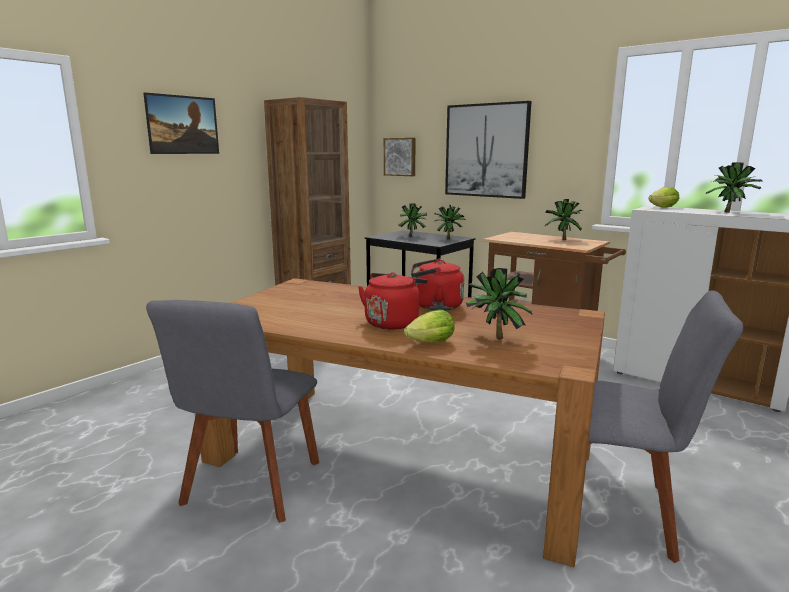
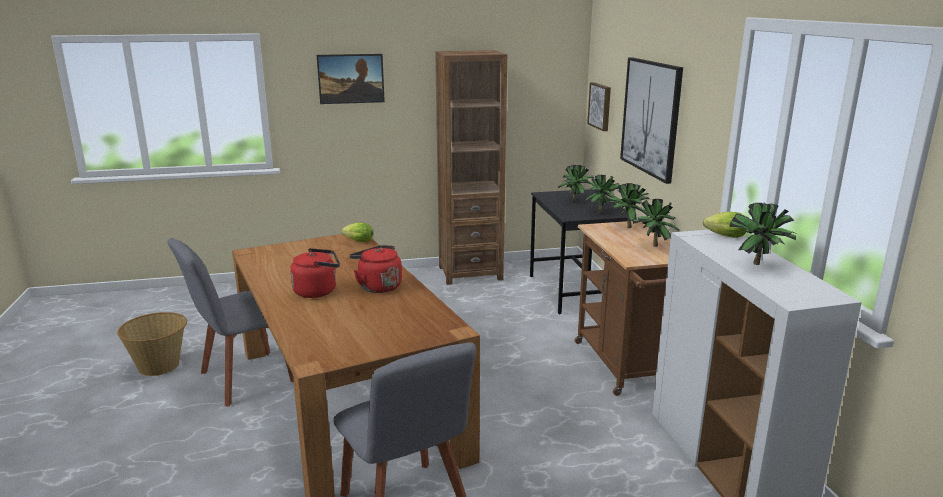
camera: 40 degrees right, 5 degrees up
(97, 525) = (160, 366): none -> basket
(428, 343) = (294, 314): lettuce -> lettuce (357, 241)
(494, 338) = (337, 326): potted plant -> potted plant (626, 227)

